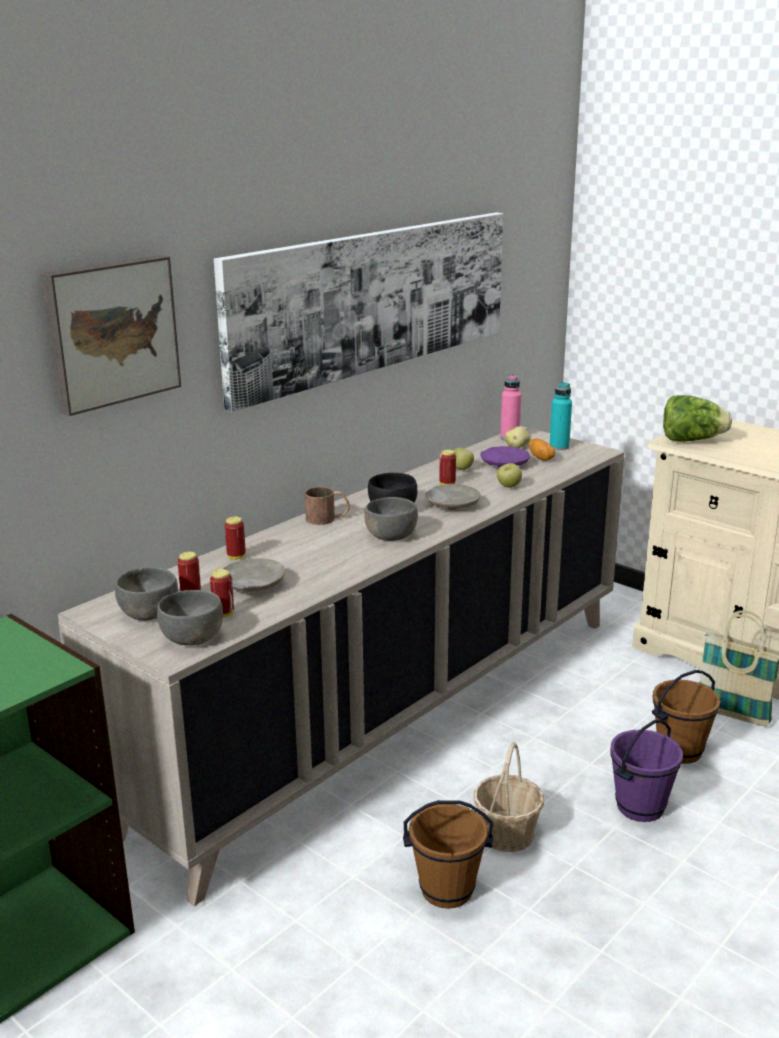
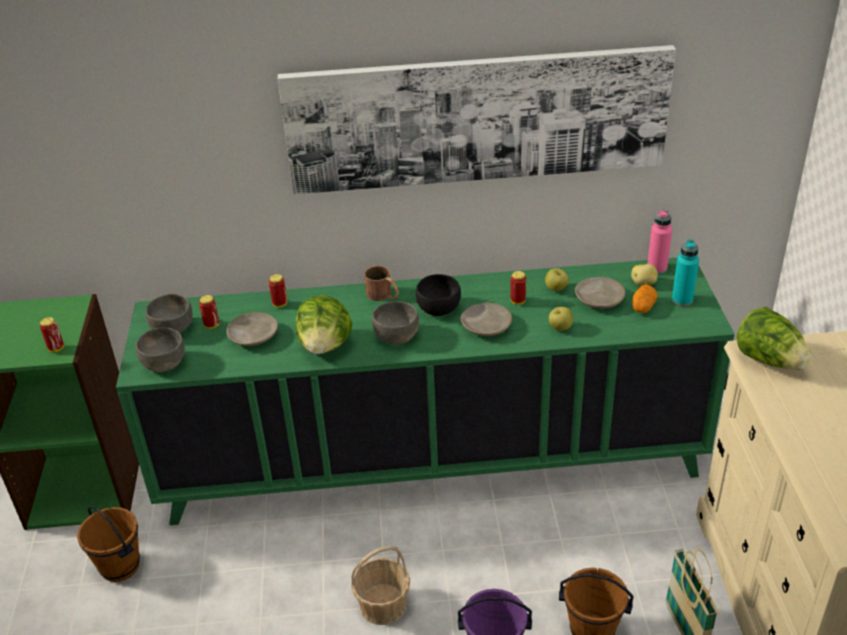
camera: 45 degrees right, 15 degrees up
(110, 332) = (177, 121): picture -> none
(223, 613) = (204, 352): can -> can (56, 348)
(339, 564) = (325, 345): none -> lettuce
(390, 716) = (430, 462): beige cabinet -> green cabinet
(447, 889) = (298, 616): brown bucket -> brown bucket (121, 566)
(504, 464) = (599, 299): purple plate -> beige plate

